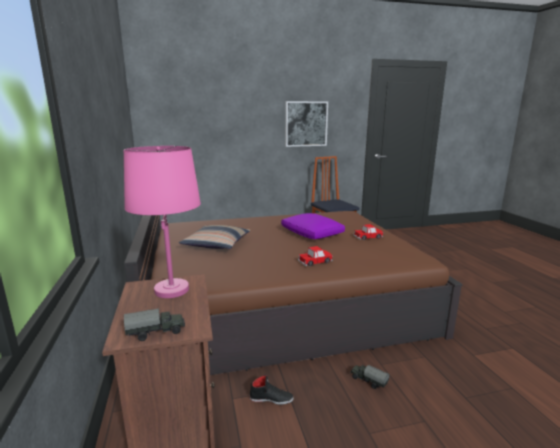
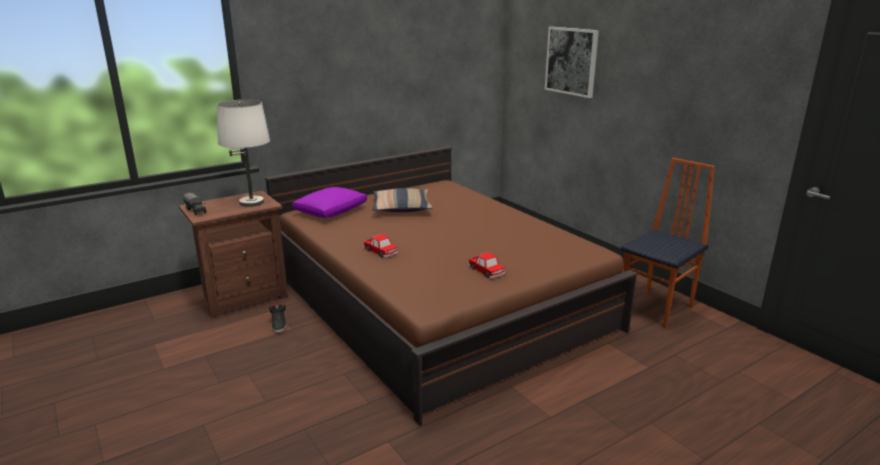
camera: 70 degrees right, 5 degrees up
(171, 290) = (251, 202): pink table lamp -> white table lamp
(306, 124) = (684, 98): picture -> picture (571, 61)
(311, 234) = (471, 240): purple pillow -> purple pillow (331, 211)
(368, 381) = (314, 368): toy truck -> none

